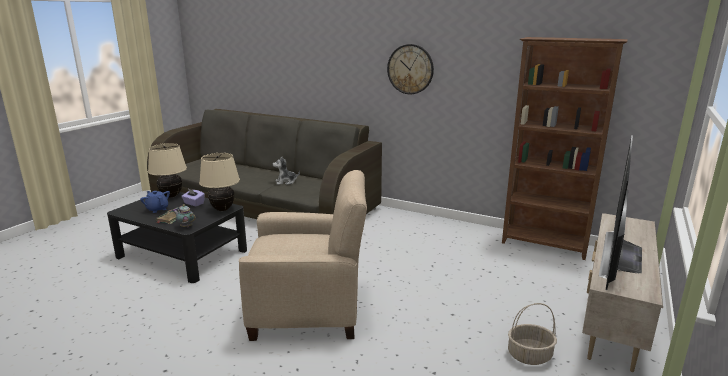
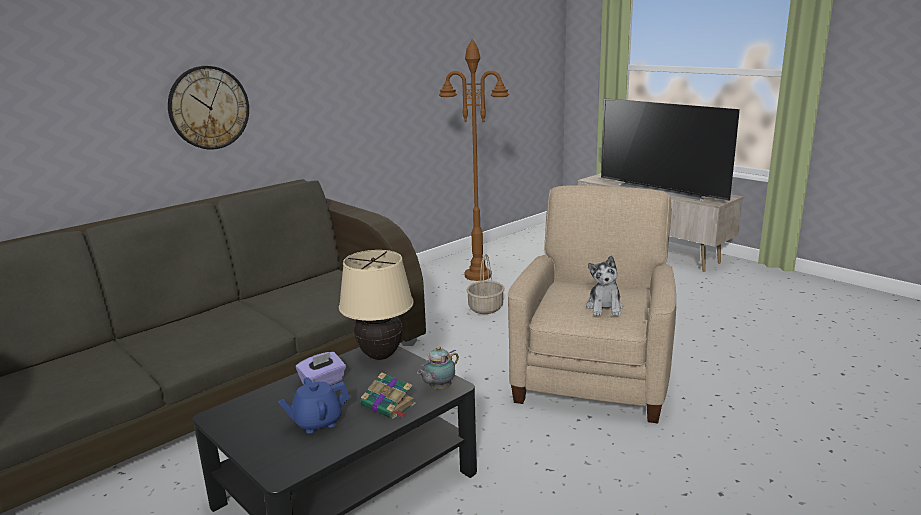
camera: 70 degrees left, 0 degrees up
(171, 196) = (247, 409): beige table lamp -> none
(286, 182) = (273, 309): plush toy -> plush toy (604, 308)
(410, 69) = (340, 79): wall clock -> wall clock (209, 108)
(459, 243) = (478, 275): none -> brown floor lamp
(529, 355) = (698, 289): basket -> basket (486, 308)
(545, 245) = (512, 244): brown bookcase -> none

